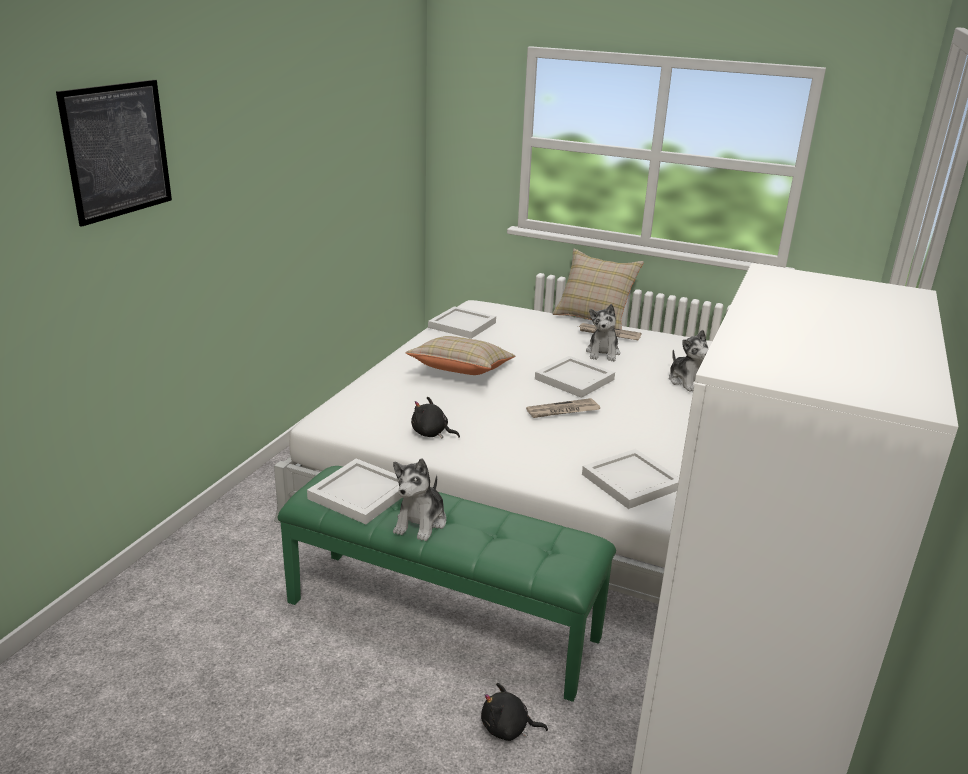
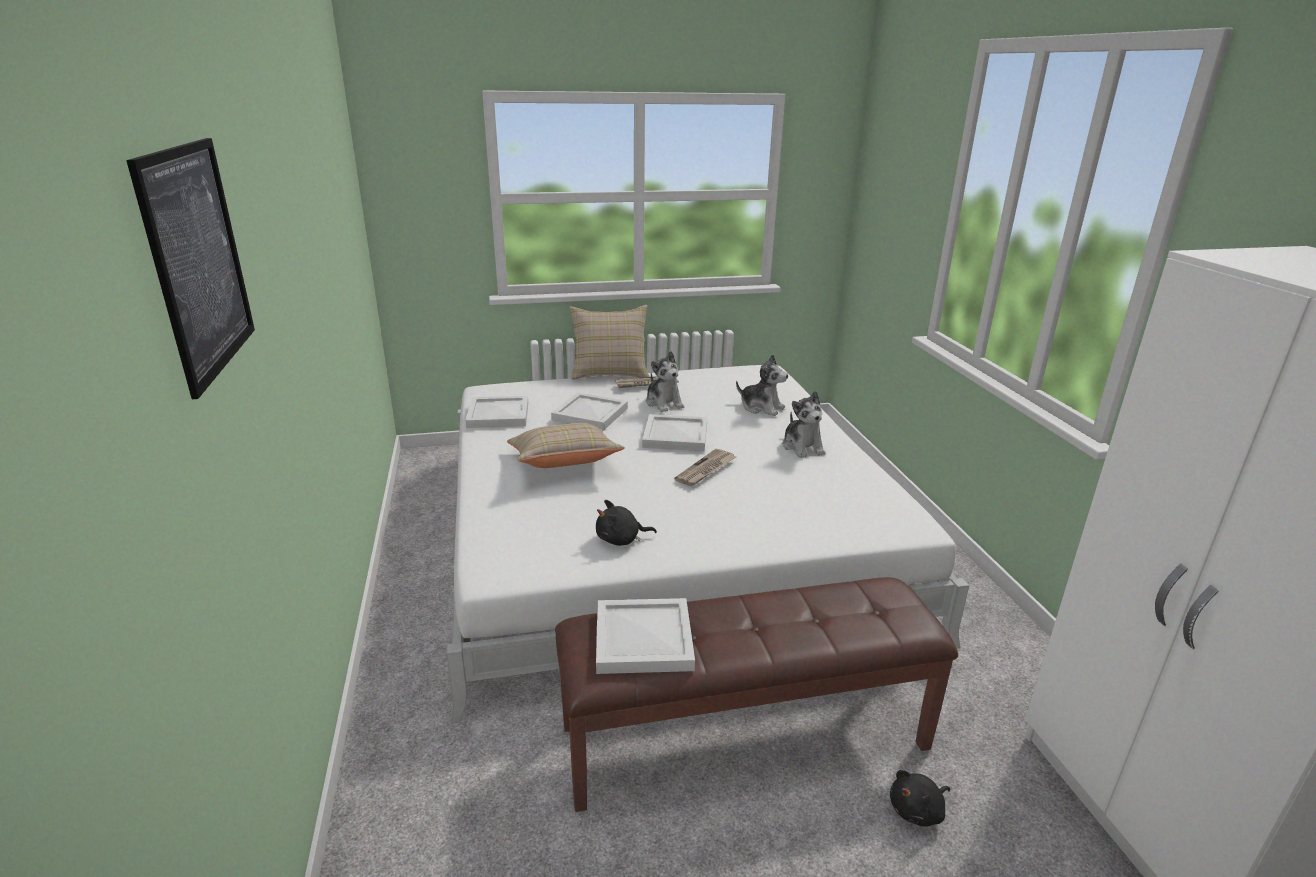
camera: 35 degrees left, 0 degrees up
(421, 522) = (740, 640): plush toy -> plush toy (802, 447)
(443, 618) = (744, 734): green bench -> brown bench
(631, 480) = (842, 513): white tray -> white tray (589, 413)

